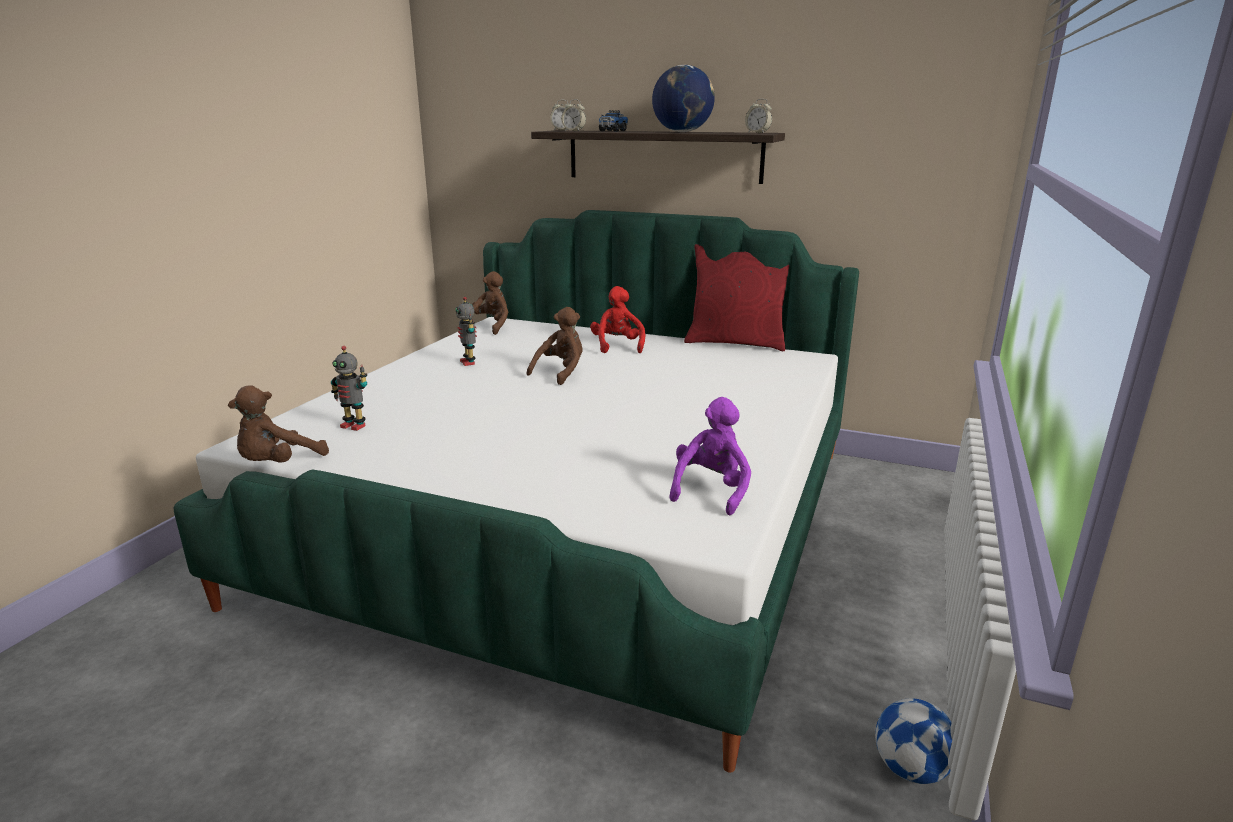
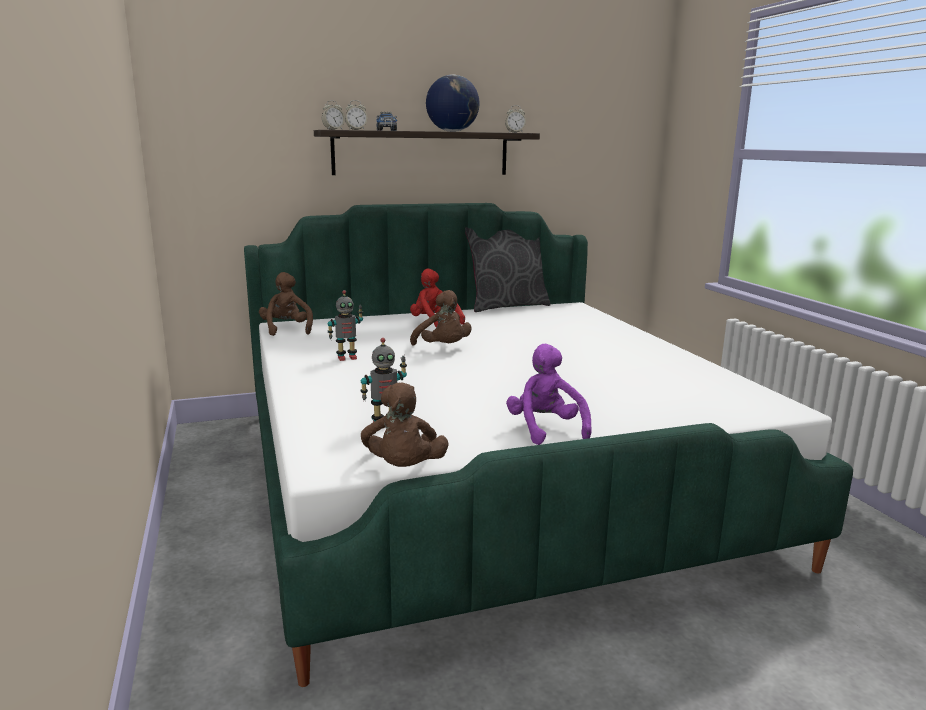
camera: 40 degrees left, 5 degrees down
(469, 362) = (347, 358): toy robot -> toy robot turned 45 degrees counterclockwise
(561, 373) = (443, 348): brown plush toy -> brown plush toy turned 150 degrees clockwise
(711, 490) = (716, 386): purple plush toy -> purple plush toy (545, 429)
(736, 342) = (506, 306): red pillow -> grey pillow
(910, 769) = (871, 527): football -> none

